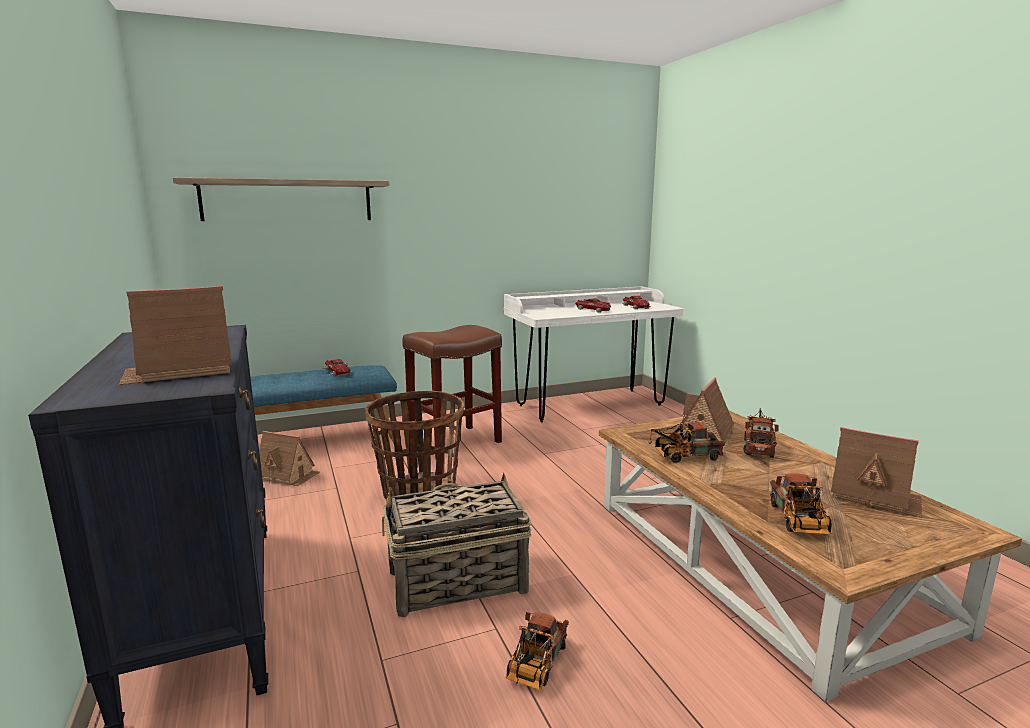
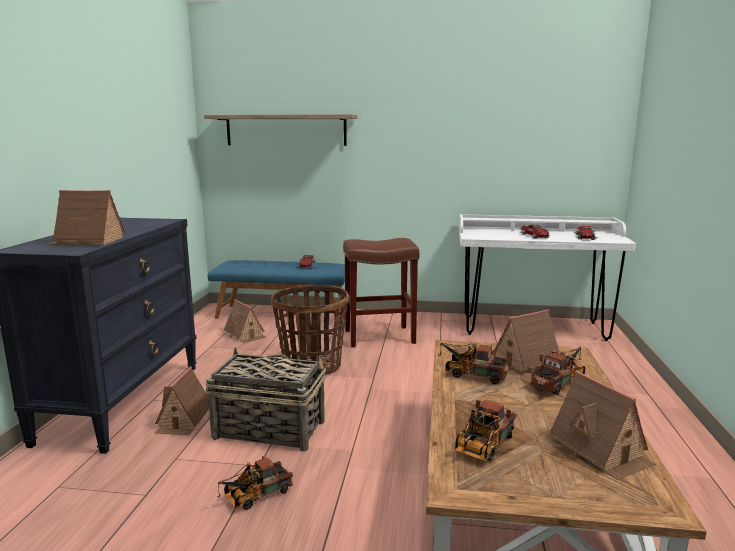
camera: 30 degrees right, 0 degrees up
(331, 606) = (183, 420): none -> toy house

